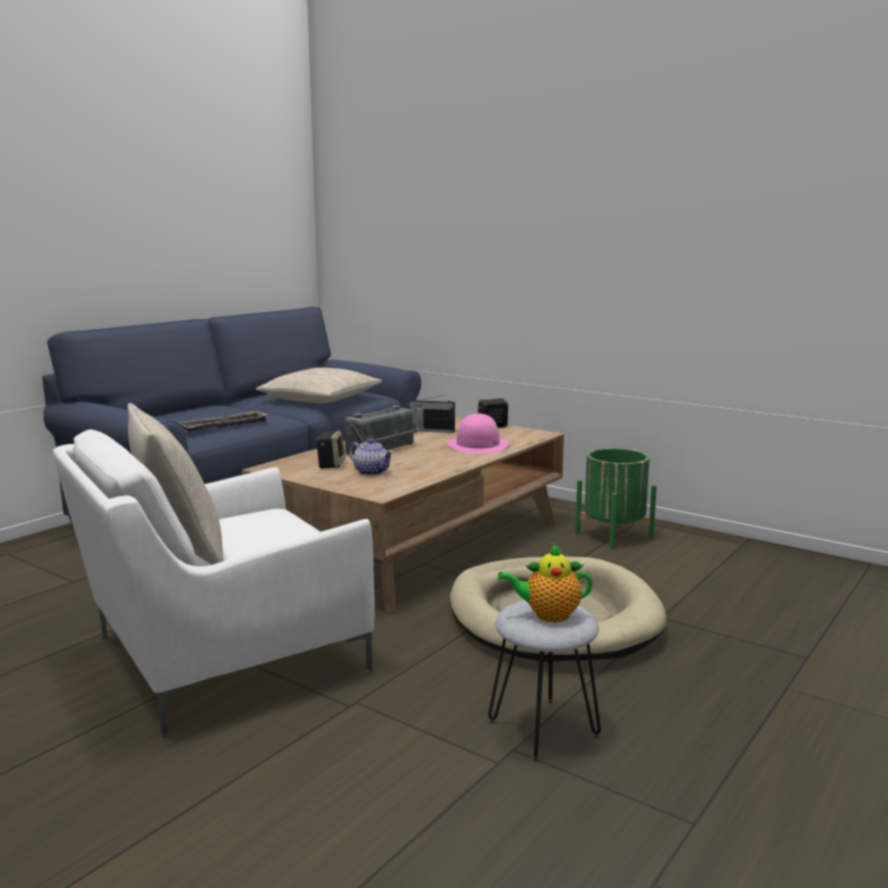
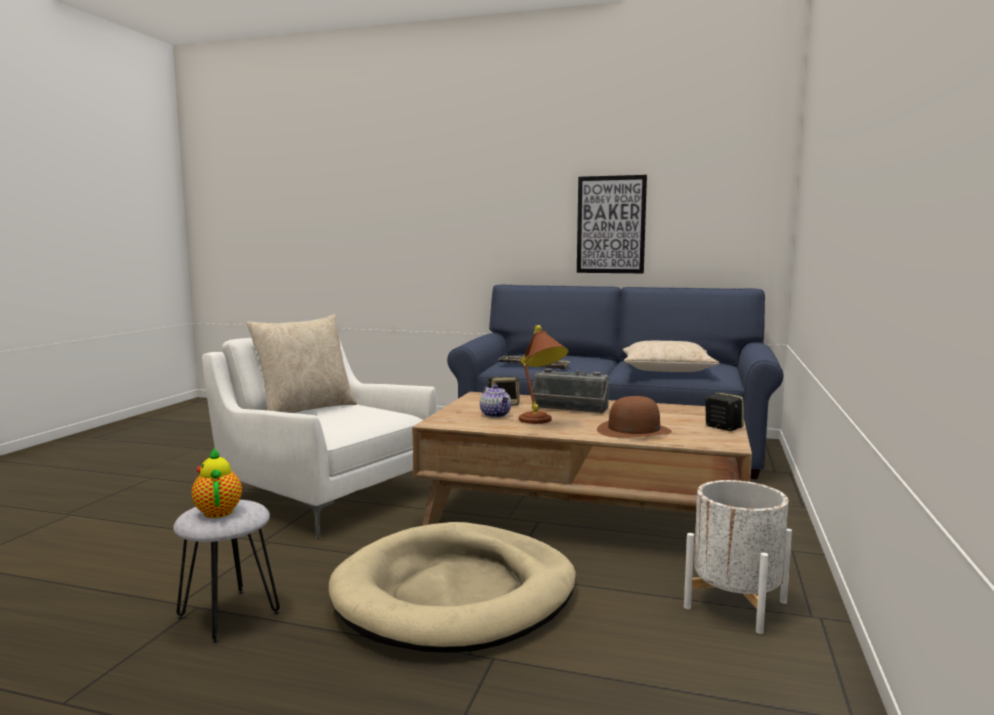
camera: 70 degrees right, 5 degrees down
(166, 242) = (611, 225): none -> picture
(372, 472) = (496, 415): teapot -> teapot turned 45 degrees counterclockwise
(421, 463) = (541, 422): none -> brown table lamp
(431, 430) = (664, 413): radio -> none
(478, 445) = (633, 430): pink hat -> brown hat
(613, 536) = (735, 604): green planter -> white planter

